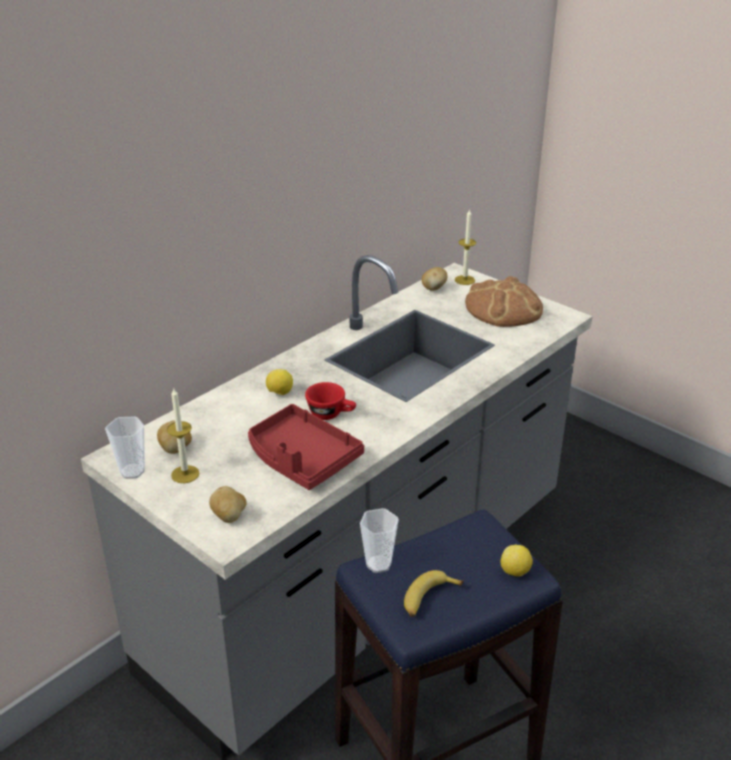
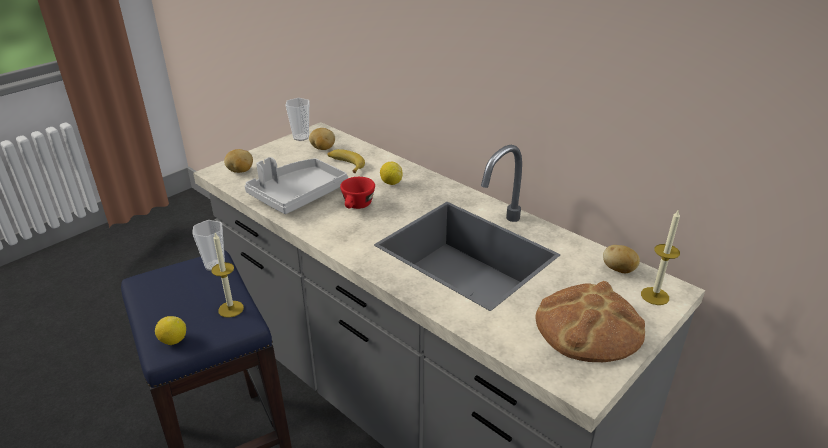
camera: 90 degrees right, 0 degrees up
(185, 474) = (292, 154): candle -> candle (231, 309)
(301, 459) = (297, 195): red tray -> grey tray
(428, 599) = (166, 289): banana -> banana (345, 164)

